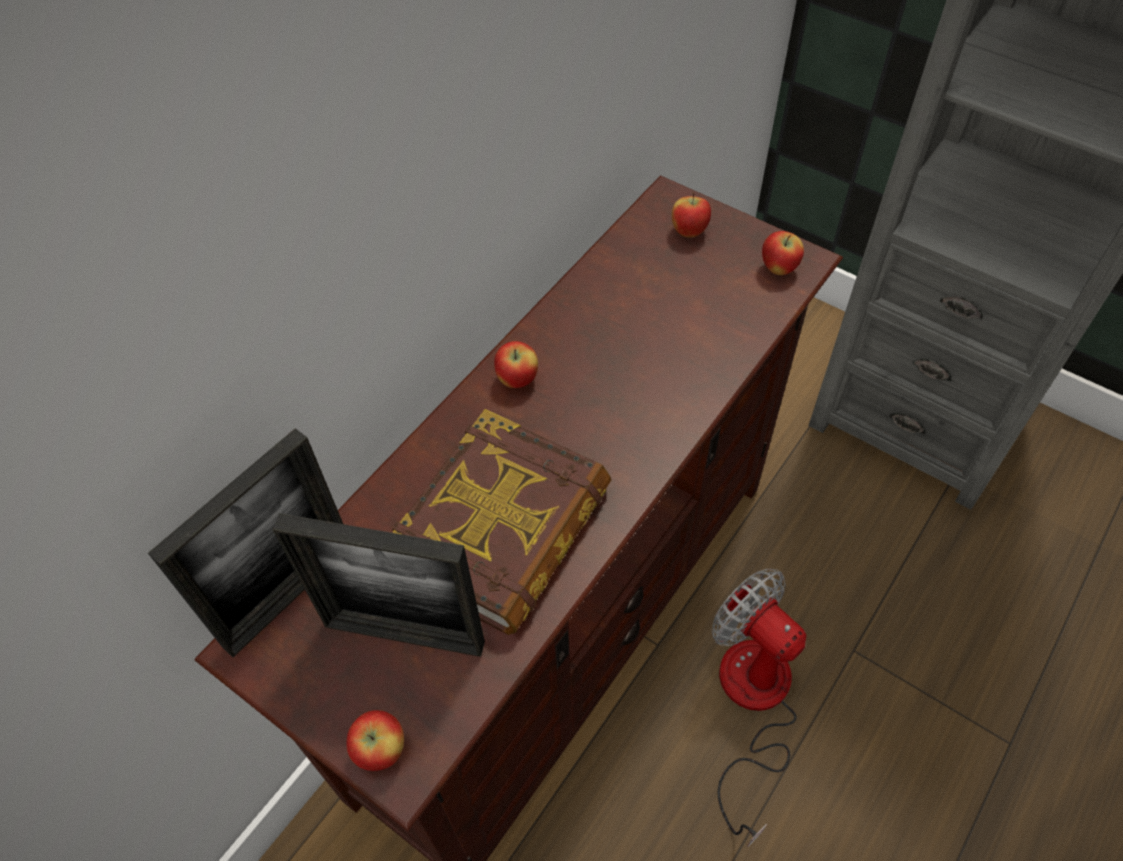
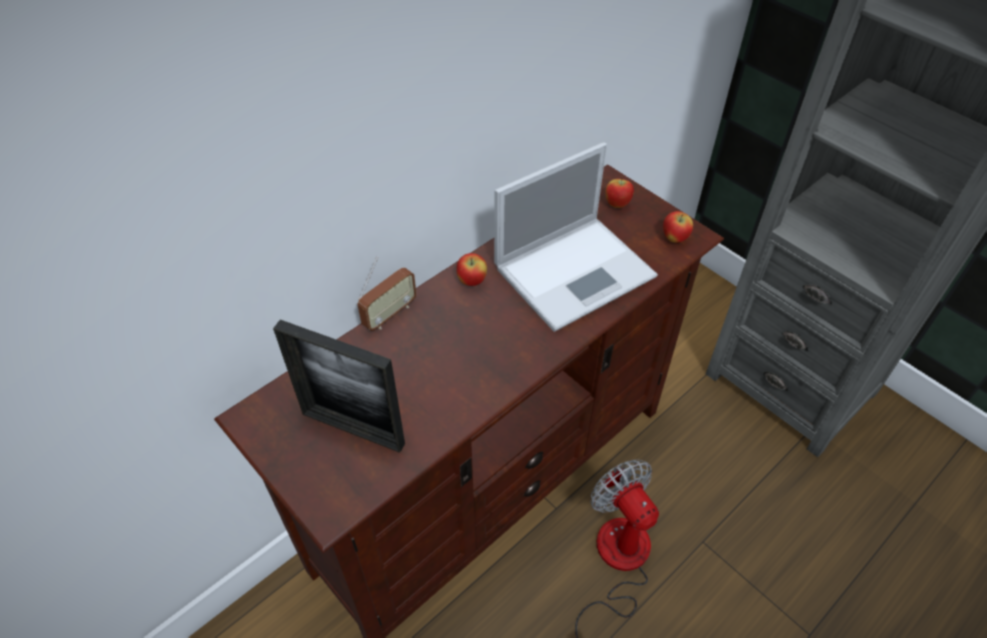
camera: 10 degrees right, 5 degrees down
(289, 594) = (284, 389): picture frame -> none
(381, 750) = (318, 498): apple -> none
(413, 451) = (389, 314): none -> radio
(501, 529) = (435, 374): book -> none
(658, 338) = (576, 270): none -> laptop

